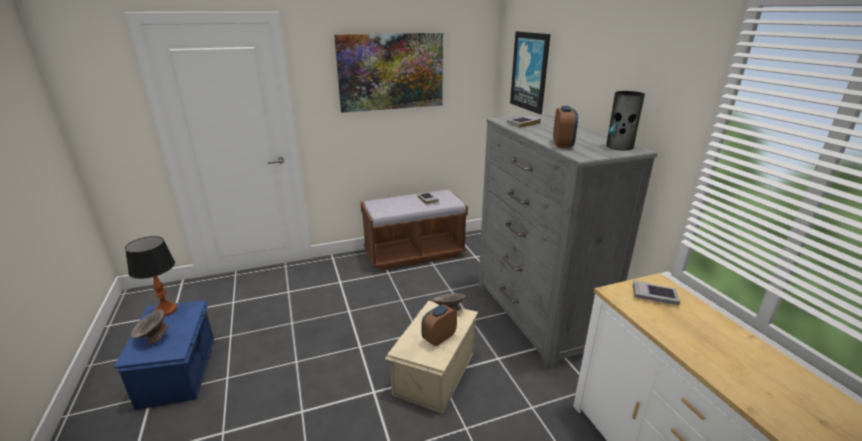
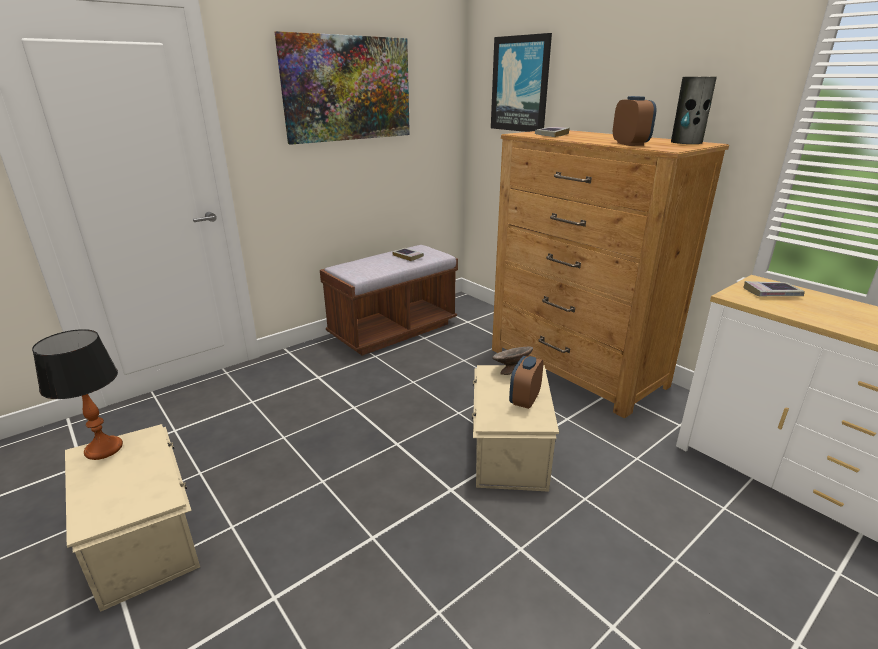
camera: 20 degrees left, 0 degrees up
(153, 337) = (109, 489): grey bowl -> none
(179, 370) = (145, 537): blue storage box -> beige storage box
(536, 315) = (575, 367): grey dresser -> brown dresser

